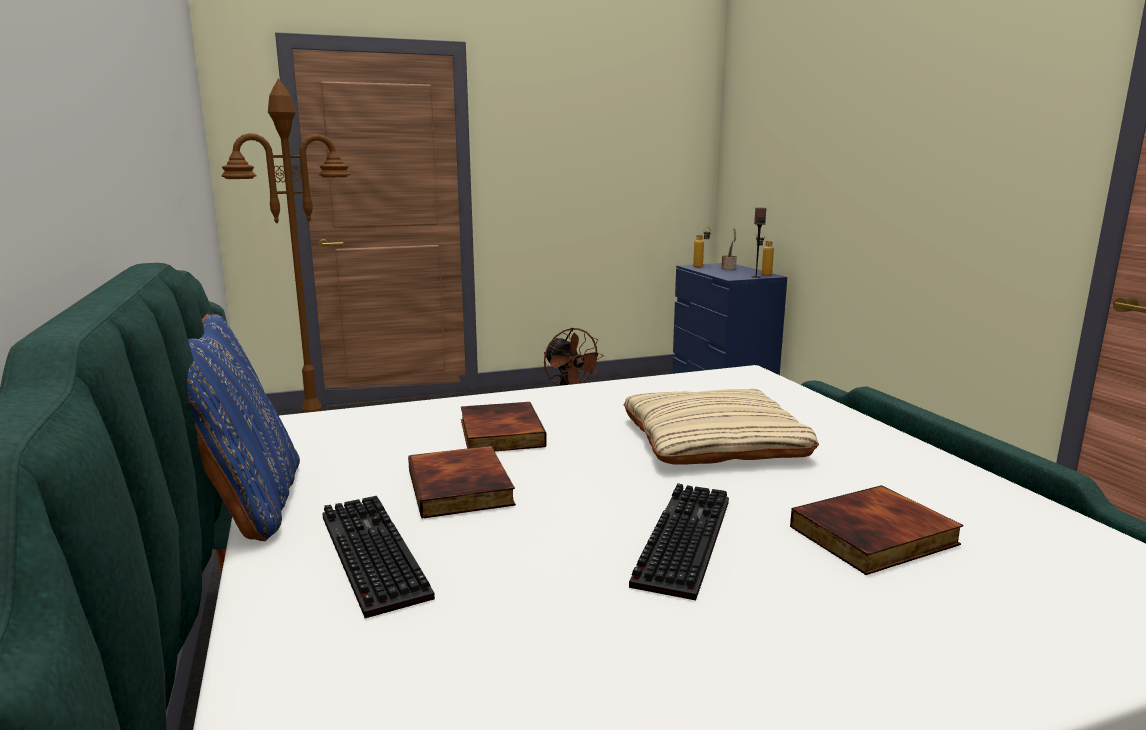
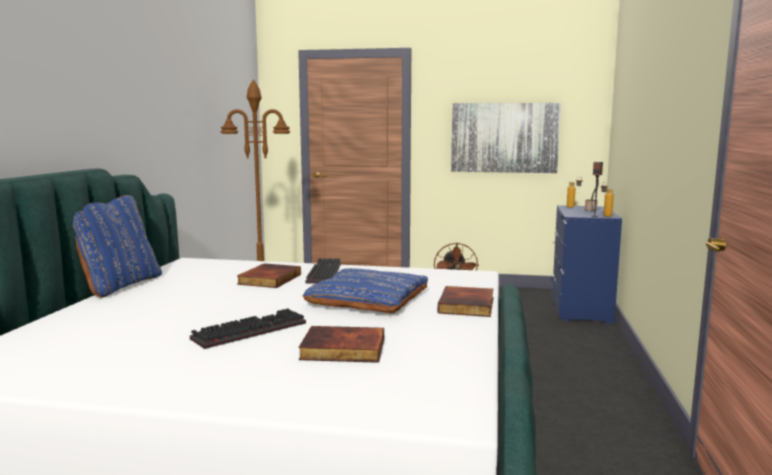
camera: 30 degrees right, 5 degrees down
(368, 554) = (124, 309): keyboard -> keyboard (323, 273)
(462, 487) = (206, 295): book -> book (468, 305)
(598, 178) = (504, 137): none -> picture
(713, 439) = (367, 299): beige pillow -> blue pillow

